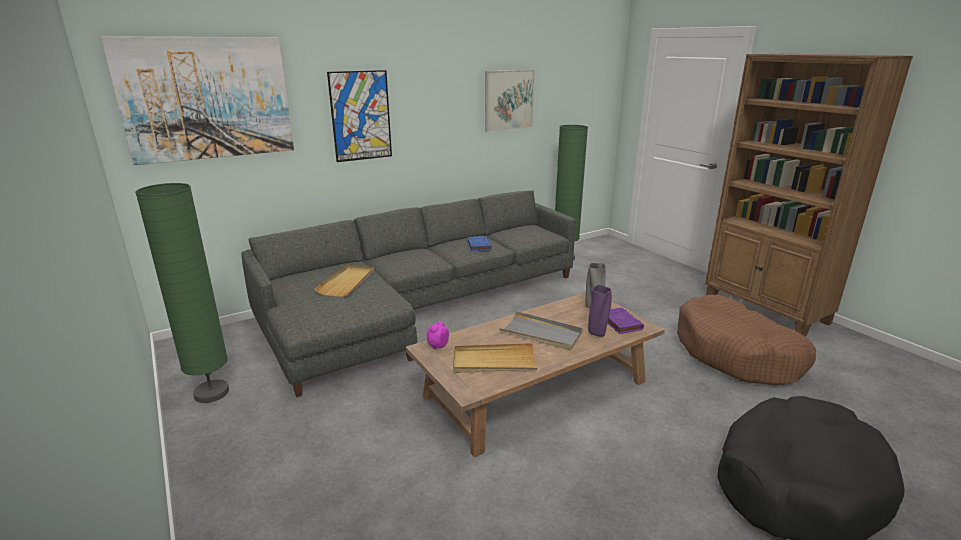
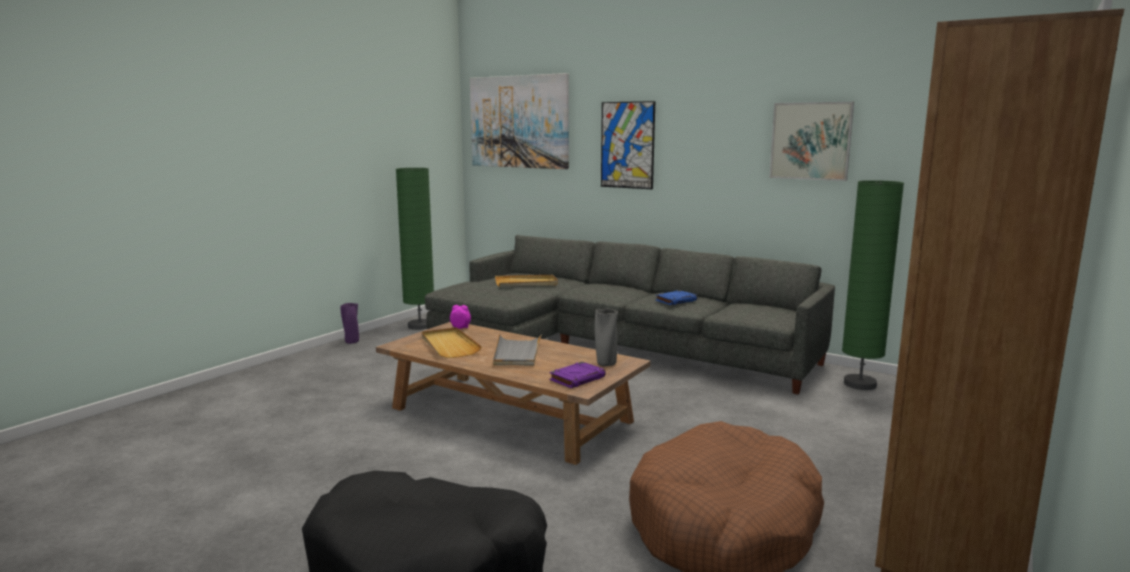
camera: 65 degrees right, 10 degrees down
(597, 333) = (540, 371): purple vase -> purple vase (351, 342)

